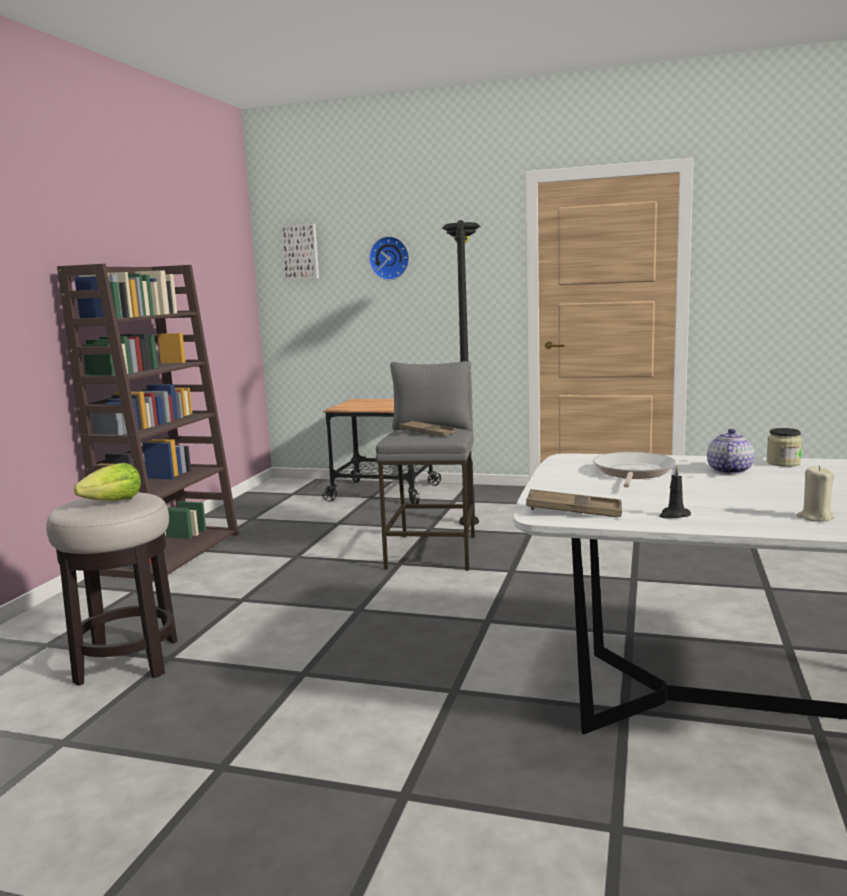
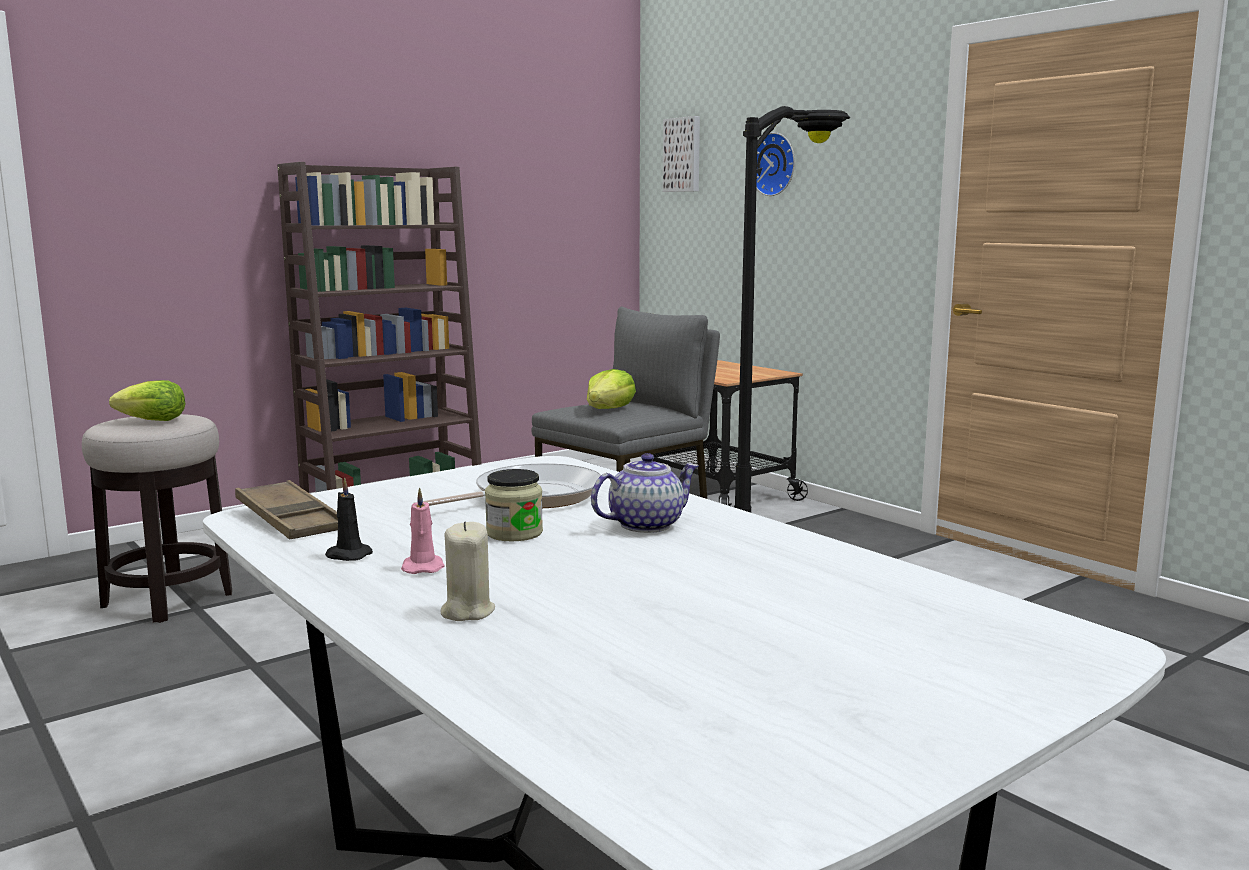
camera: 35 degrees right, 0 degrees up
(427, 433) = (609, 409): brown tray -> lettuce
(725, 509) = (423, 567): none -> pink candle
(783, 463) = (762, 535): jar -> jar (514, 533)

